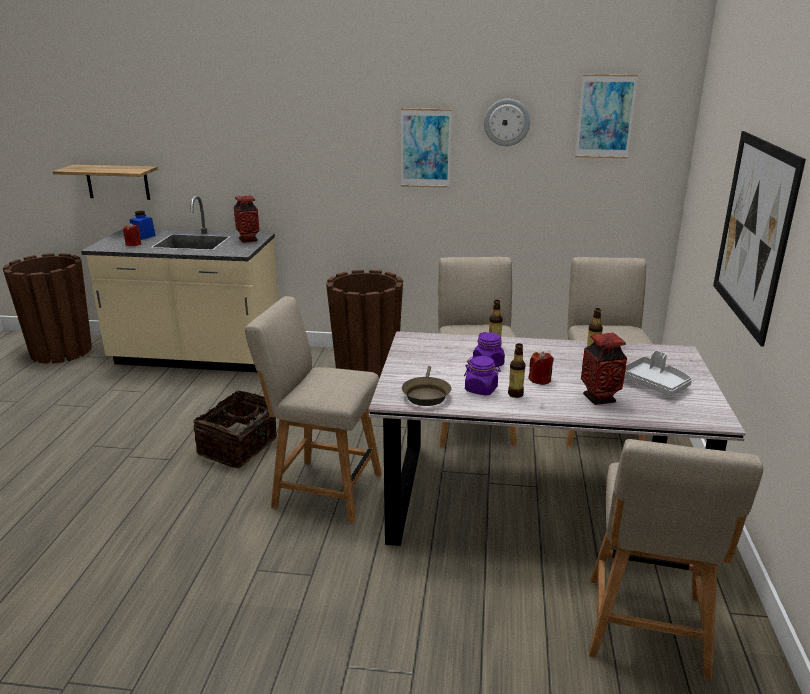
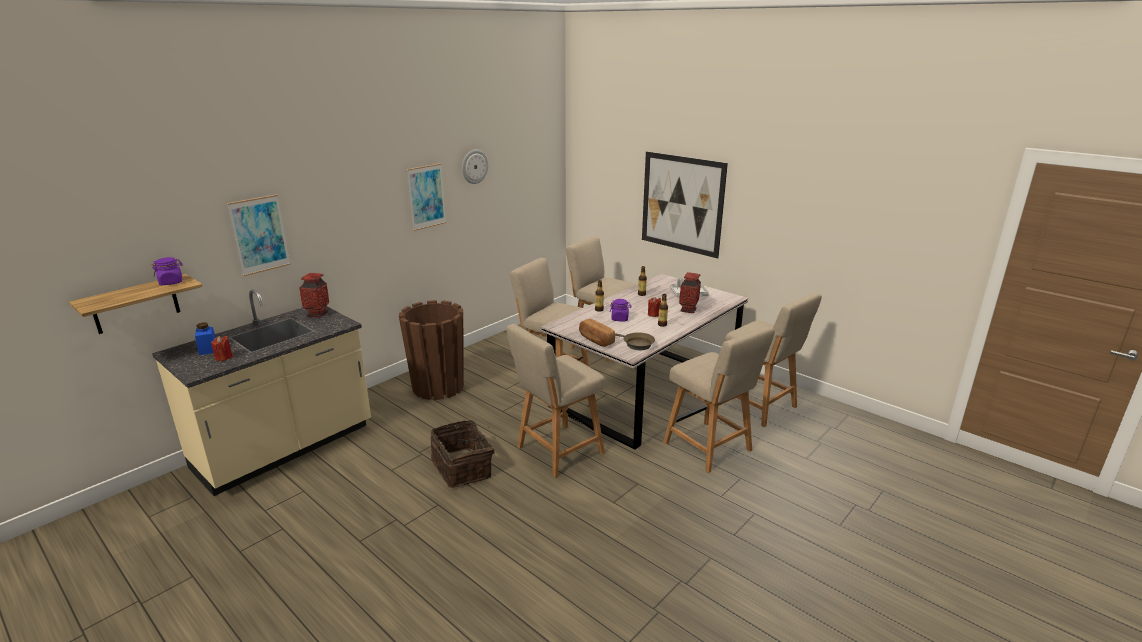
camera: 55 degrees left, 0 degrees up
(61, 351) = (118, 524): brown planter -> none
(402, 368) = (595, 340): none -> bread
(459, 614) = (710, 448): none -> beige chair
(481, 389) = (647, 330): purple jar -> purple jar (171, 282)
(605, 116) = (525, 152): picture -> picture (259, 235)

